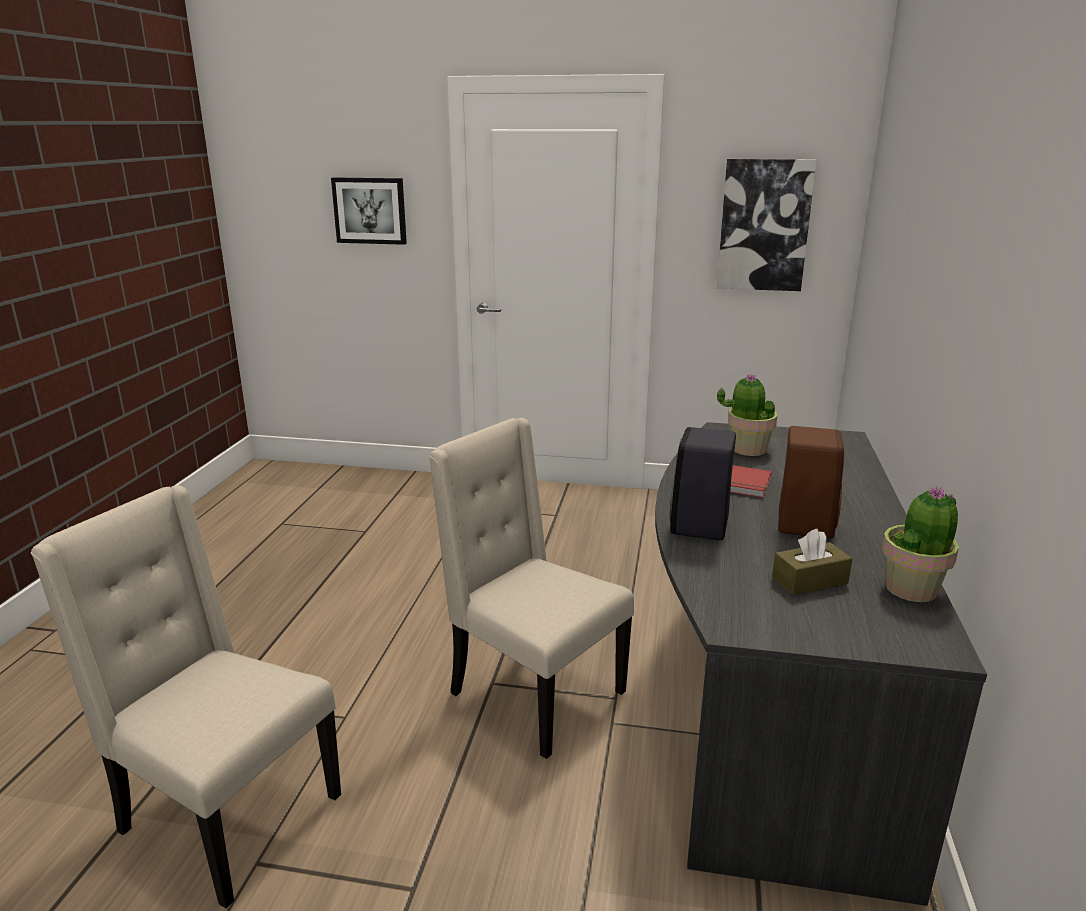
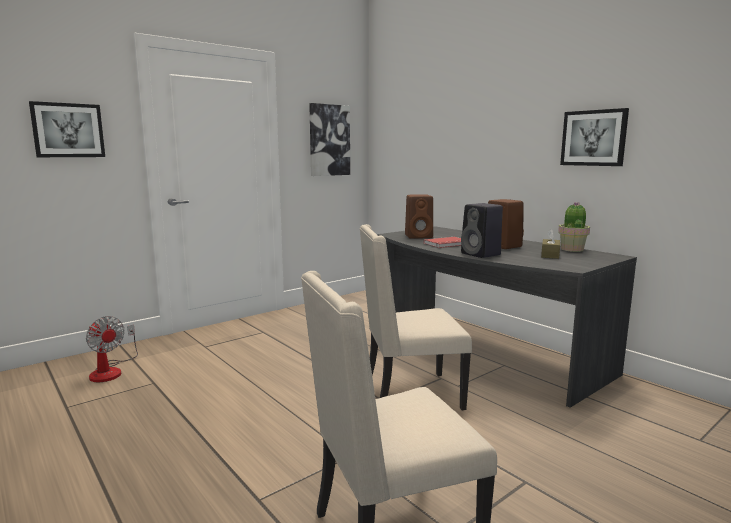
camera: 50 degrees left, 10 degrees down
(362, 500) = (111, 371): none -> fan
(748, 449) = (419, 236): potted plant -> brown speaker
(1019, 346) = (593, 138): none -> picture

